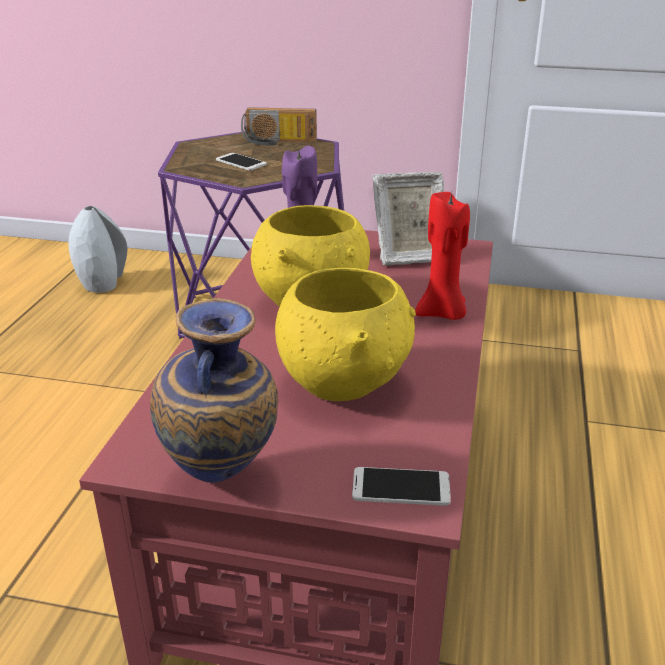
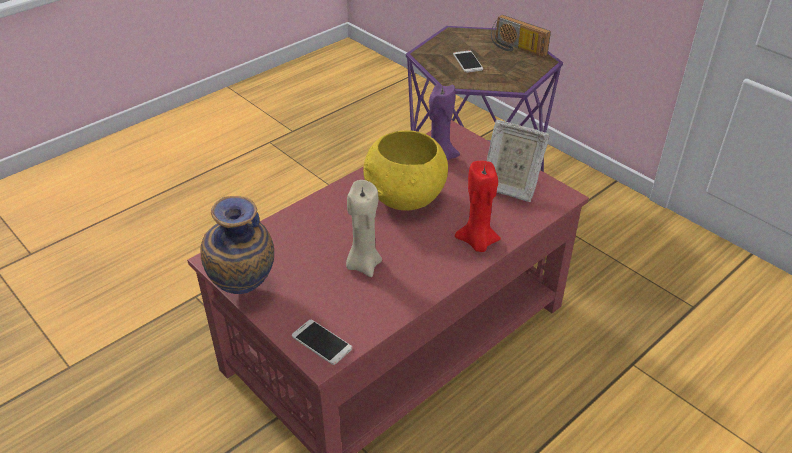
camera: 35 degrees right, 10 degrees up
(103, 283) = (392, 107): grey vase -> none
(344, 382) = (363, 264): yellow bowl -> beige candle

